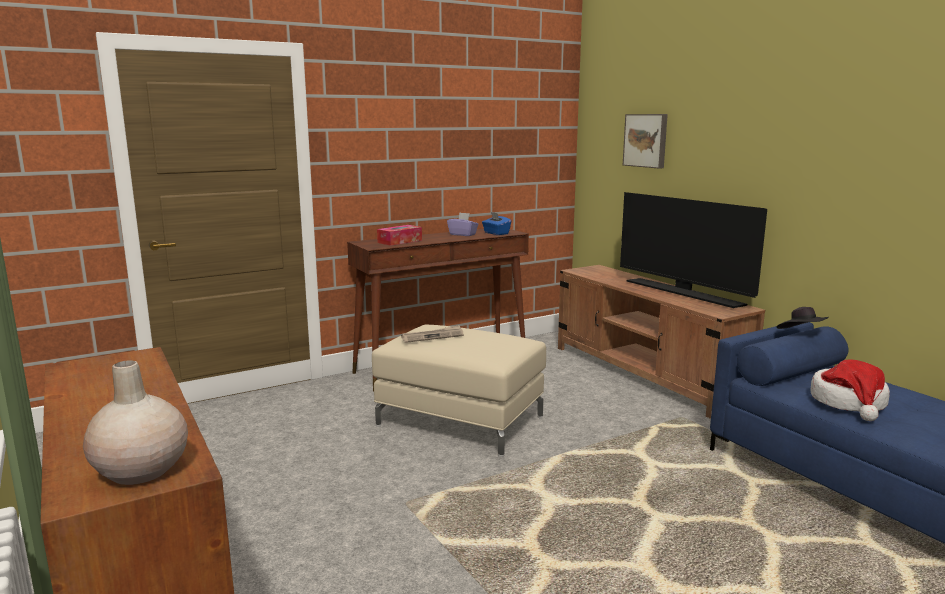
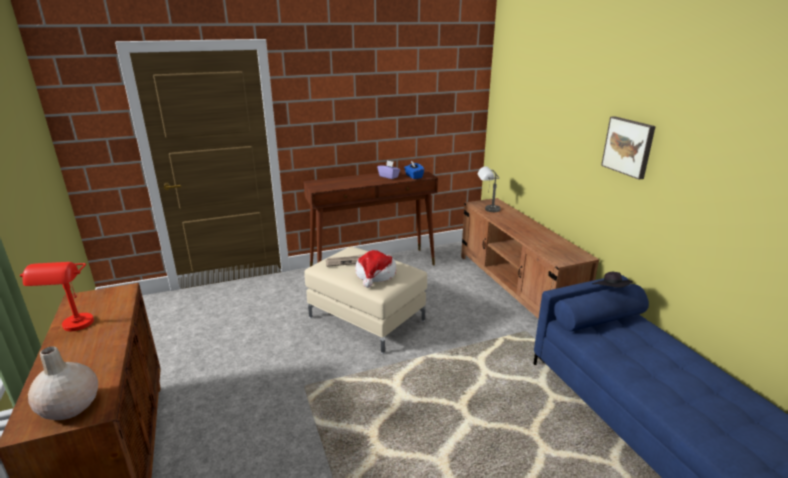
camera: 10 degrees right, 10 degrees up
(89, 395) = (75, 329): none -> red table lamp
(399, 241) = (339, 183): tissue box -> none
(594, 275) = (487, 209): none -> grey table lamp
(646, 140) = (532, 110): picture -> picture (629, 146)
(684, 293) = (545, 235): television -> none
(849, 402) = (625, 357): hat -> hat (375, 275)

